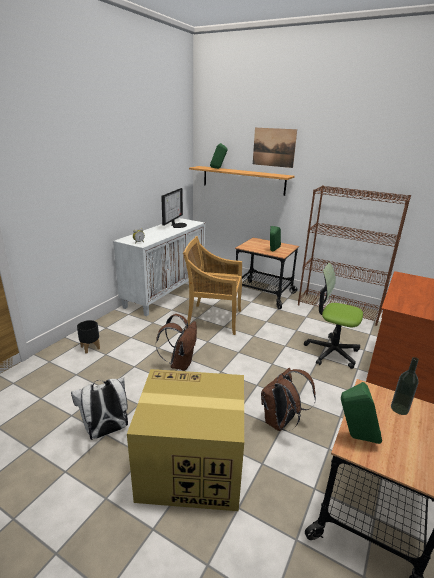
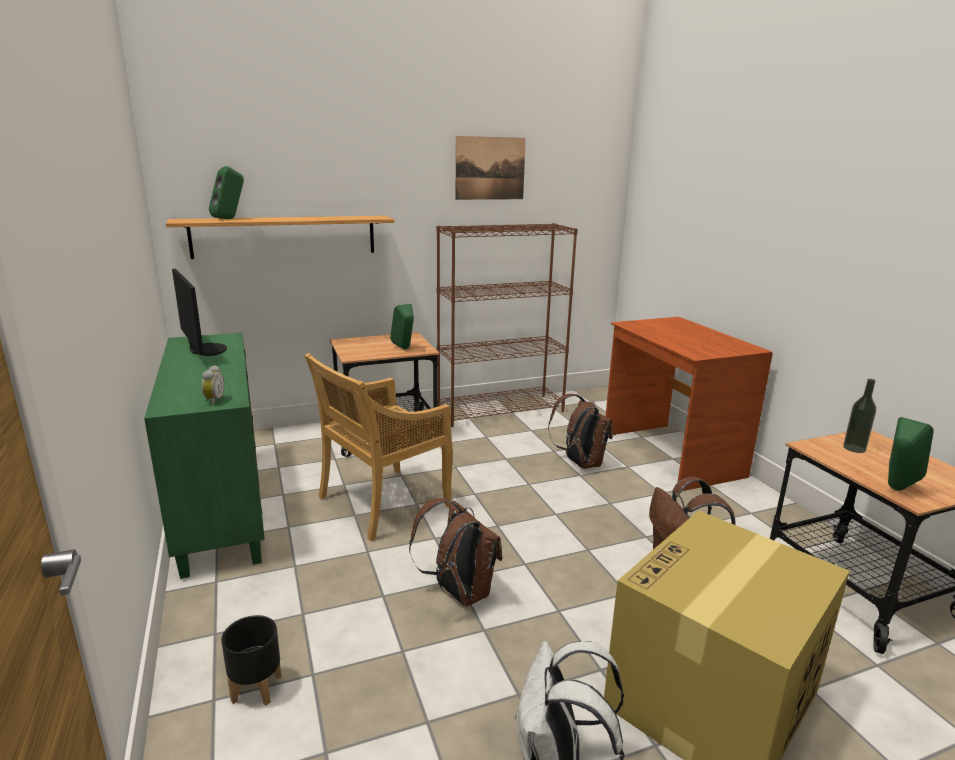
camera: 50 degrees left, 5 degrees down
(165, 293) = (220, 506): white cabinet -> green cabinet
(274, 147) = (340, 169): picture -> picture (490, 168)
(331, 352) = (580, 463): office chair -> brown backpack

